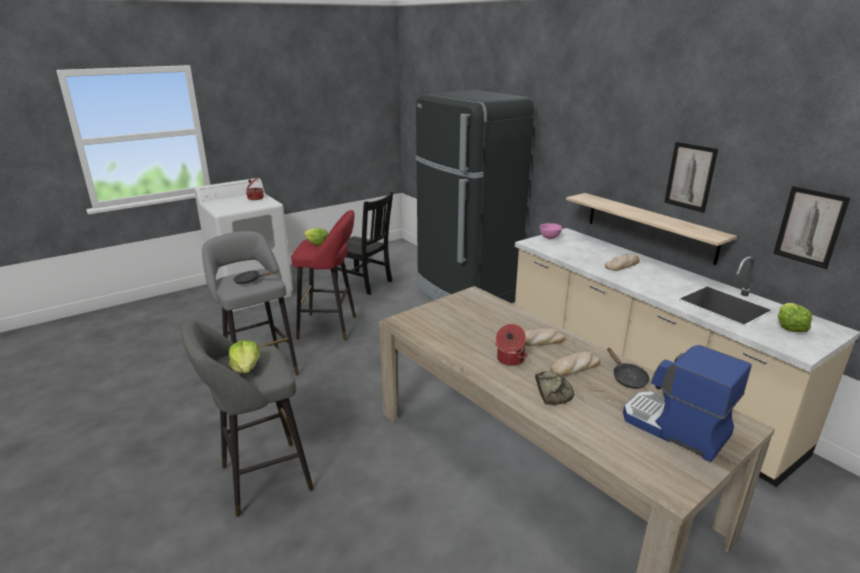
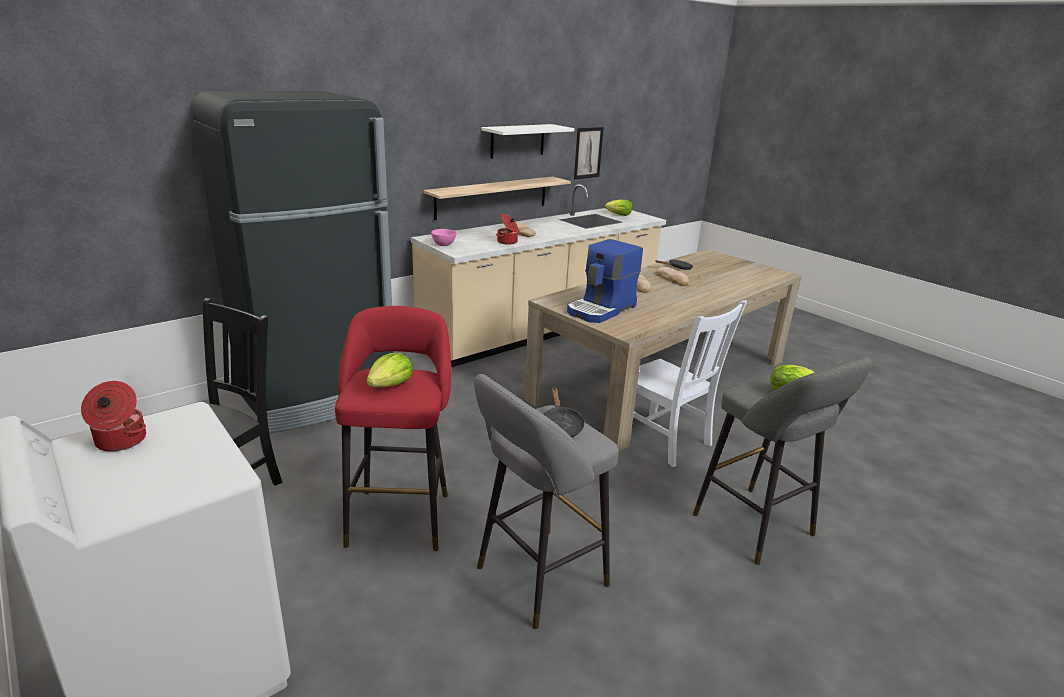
camera: 95 degrees left, 0 degrees up
(402, 446) = (664, 440): none -> white chair
(509, 359) = (675, 296): cooking pot -> cooking pot (507, 242)
(552, 392) = (711, 287): bread -> none
(674, 428) = (726, 266): coffee machine -> coffee machine (602, 309)
(690, 176) = (517, 141): picture -> white shelf

